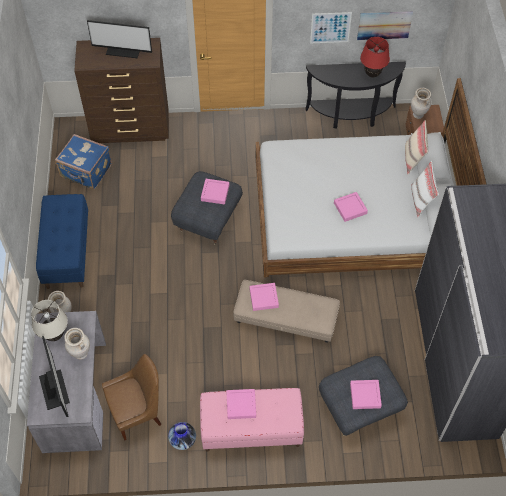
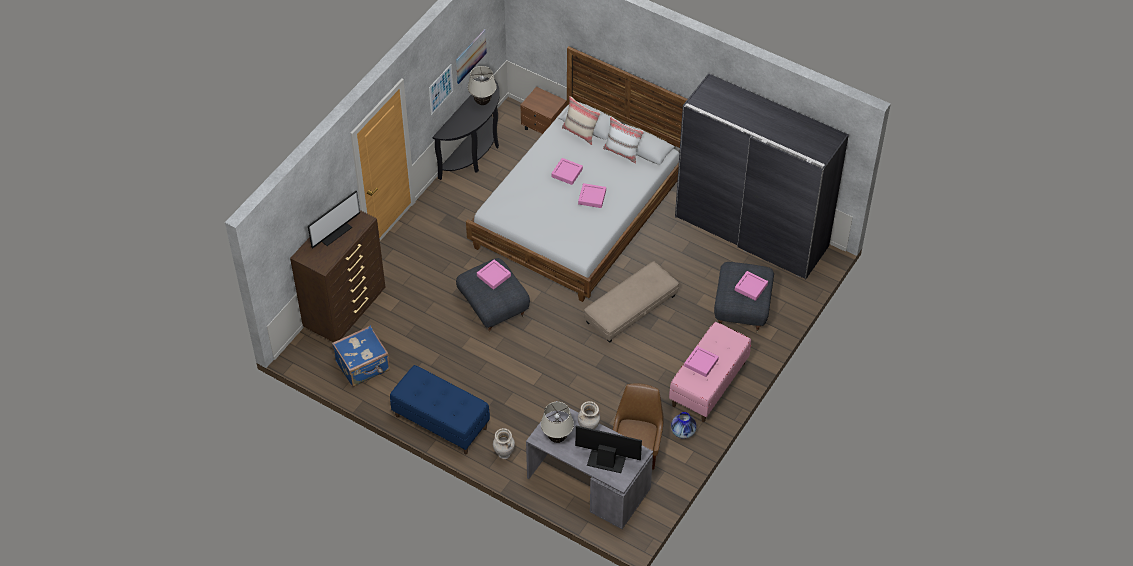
camera: 55 degrees left, 5 degrees down
(264, 298) = (614, 304): pink tray -> pink tray (567, 173)
(372, 74) = (482, 102): red table lamp -> beige table lamp
(417, 115) = (535, 105): beige vase -> none

